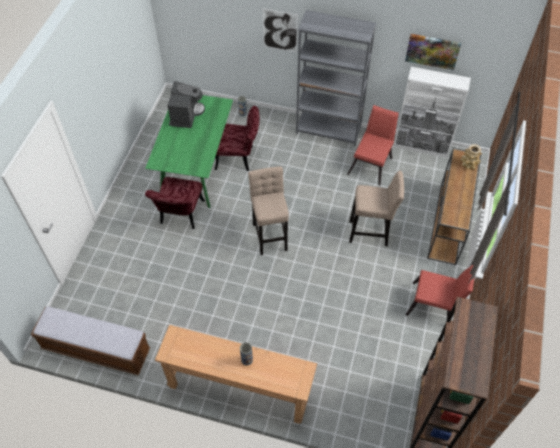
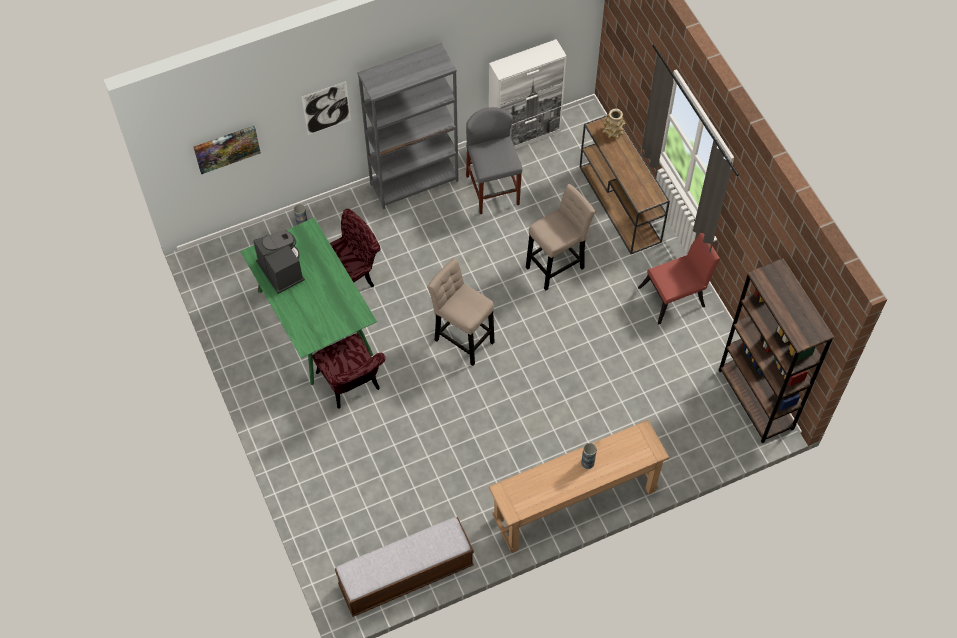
camera: 40 degrees left, 5 degrees up
(371, 164) = (492, 190): red chair -> grey stool
(432, 51) = (508, 36): picture -> picture (226, 148)

